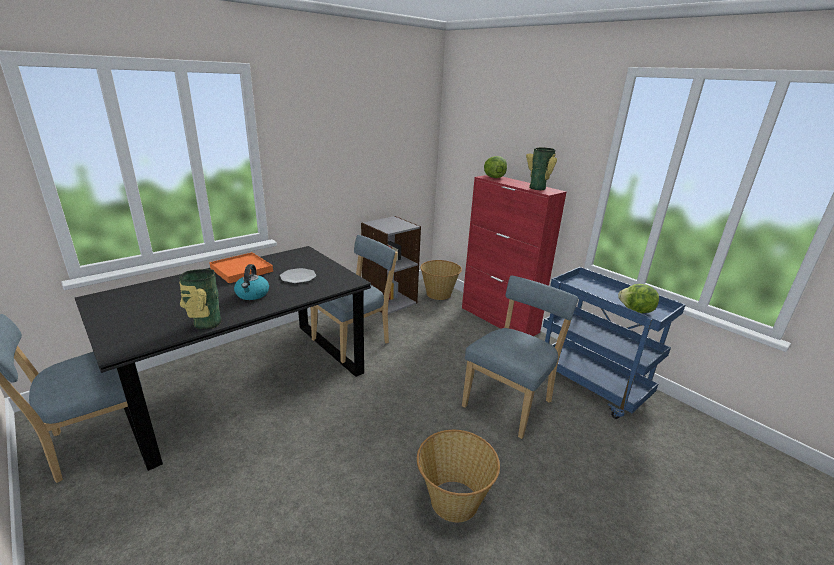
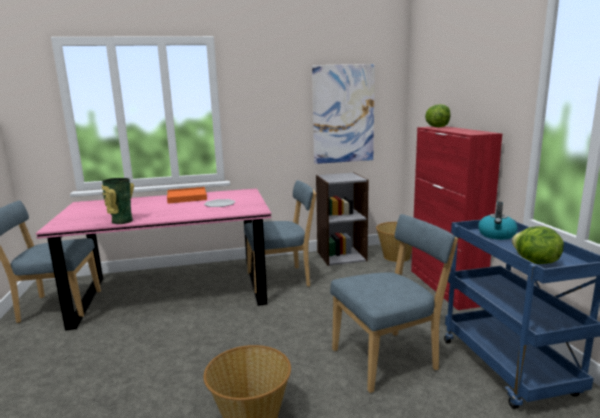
camera: 30 degrees right, 10 degrees down
(245, 380) = (174, 291): black dining table -> pink dining table
(252, 294) = (173, 210): kettle -> kettle (497, 235)
(385, 156) = (343, 114): none -> picture
(538, 188) = (472, 131): vase -> none

